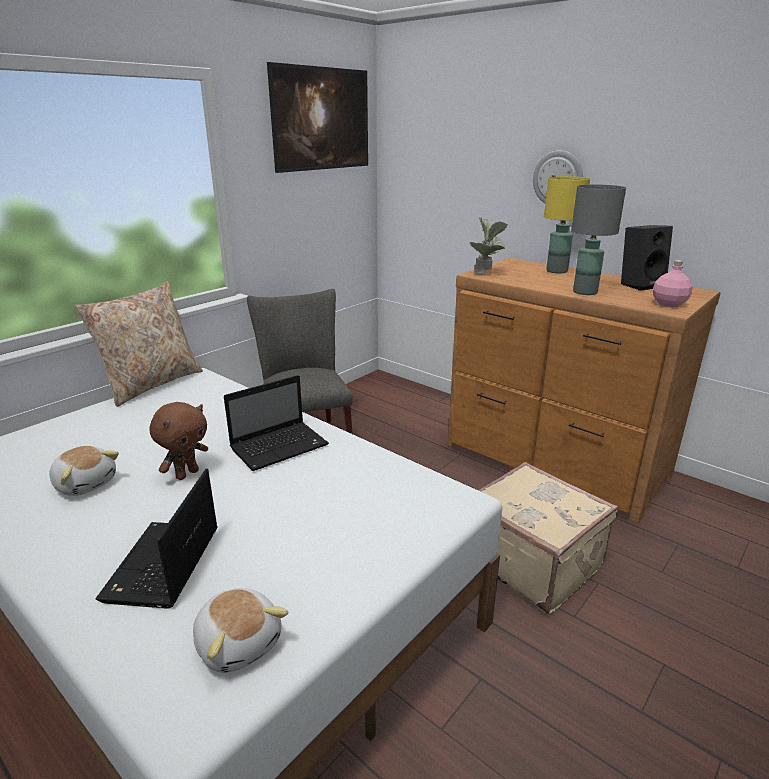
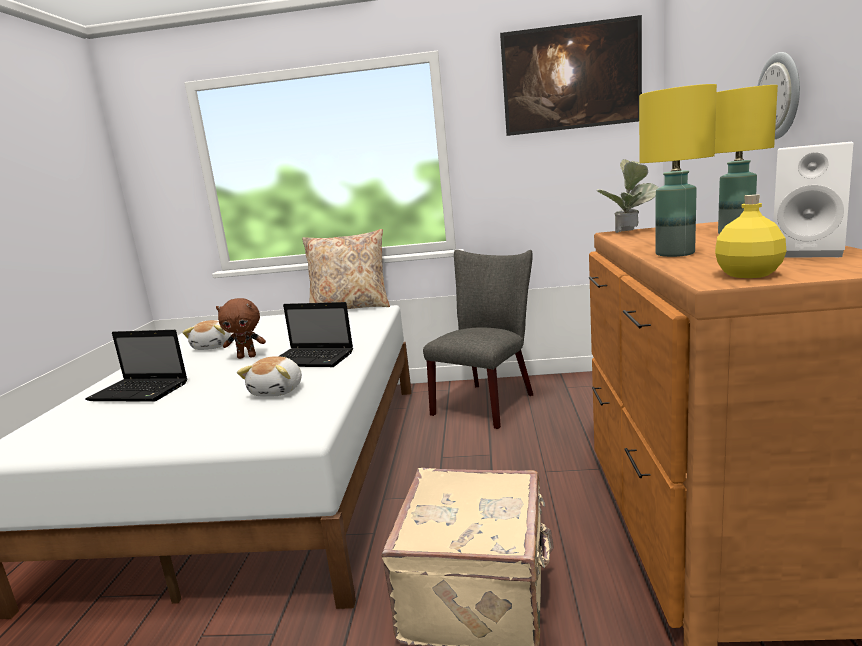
camera: 55 degrees right, 10 degrees down
(163, 566) = (141, 391): laptop -> laptop turned 135 degrees counterclockwise
(239, 642) = (74, 435): plush toy -> plush toy (278, 391)
(585, 292) = (676, 254): grey table lamp -> yellow table lamp
(640, 285) = (808, 252): black speaker -> white speaker
(669, 304) = (748, 274): pink bottle -> yellow bottle

